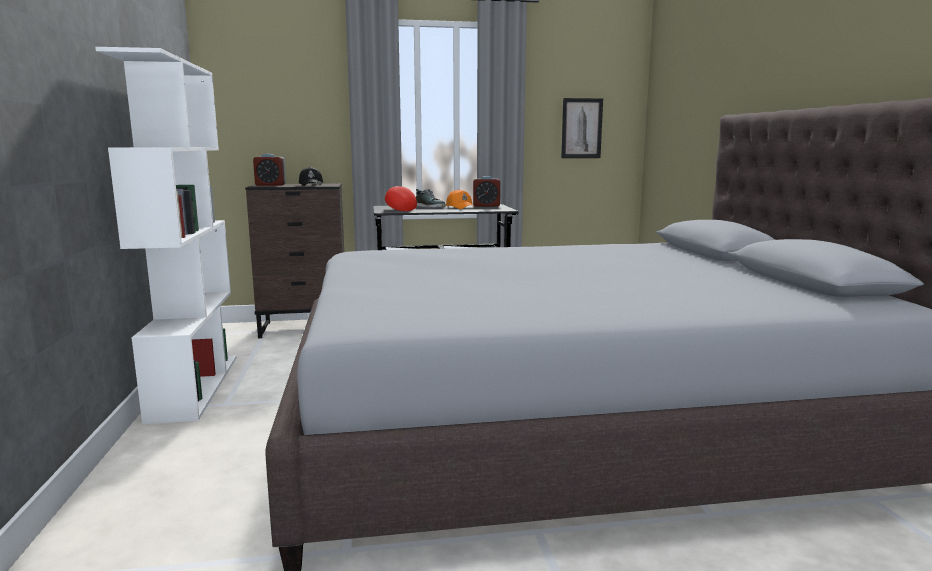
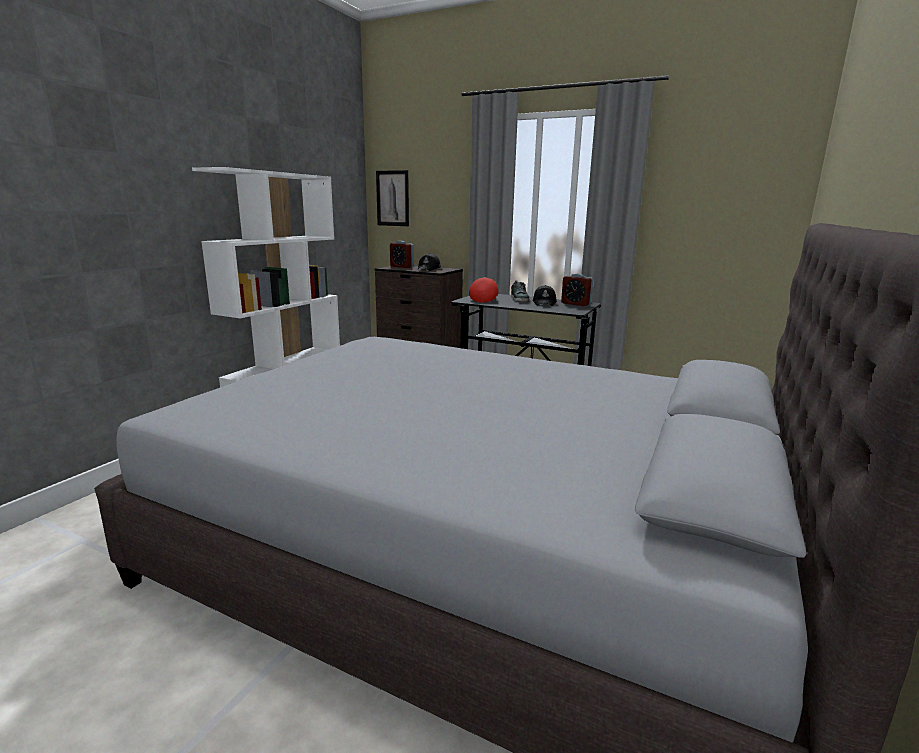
camera: 35 degrees right, 5 degrees up
(460, 207) = (544, 303): orange cap -> black cap
(581, 128) = (716, 225): picture -> picture (392, 198)

